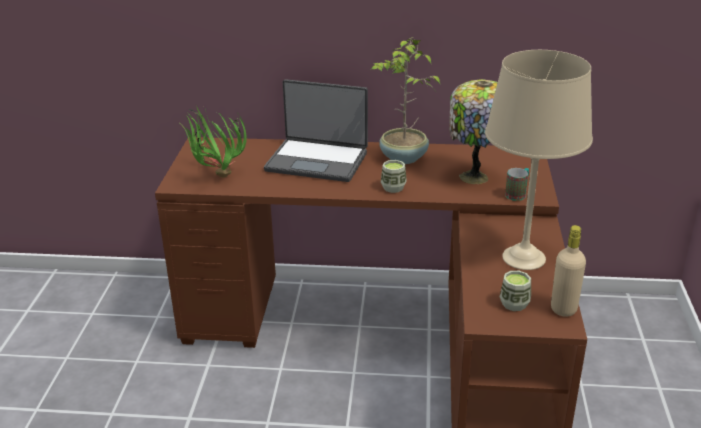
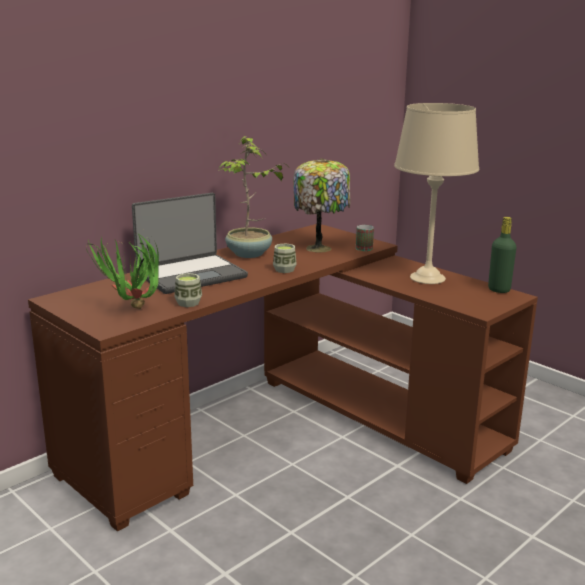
camera: 50 degrees left, 10 degrees down
(514, 304) = (474, 298): cup -> cup (188, 303)
(563, 309) = (499, 290): beige bottle -> green bottle

